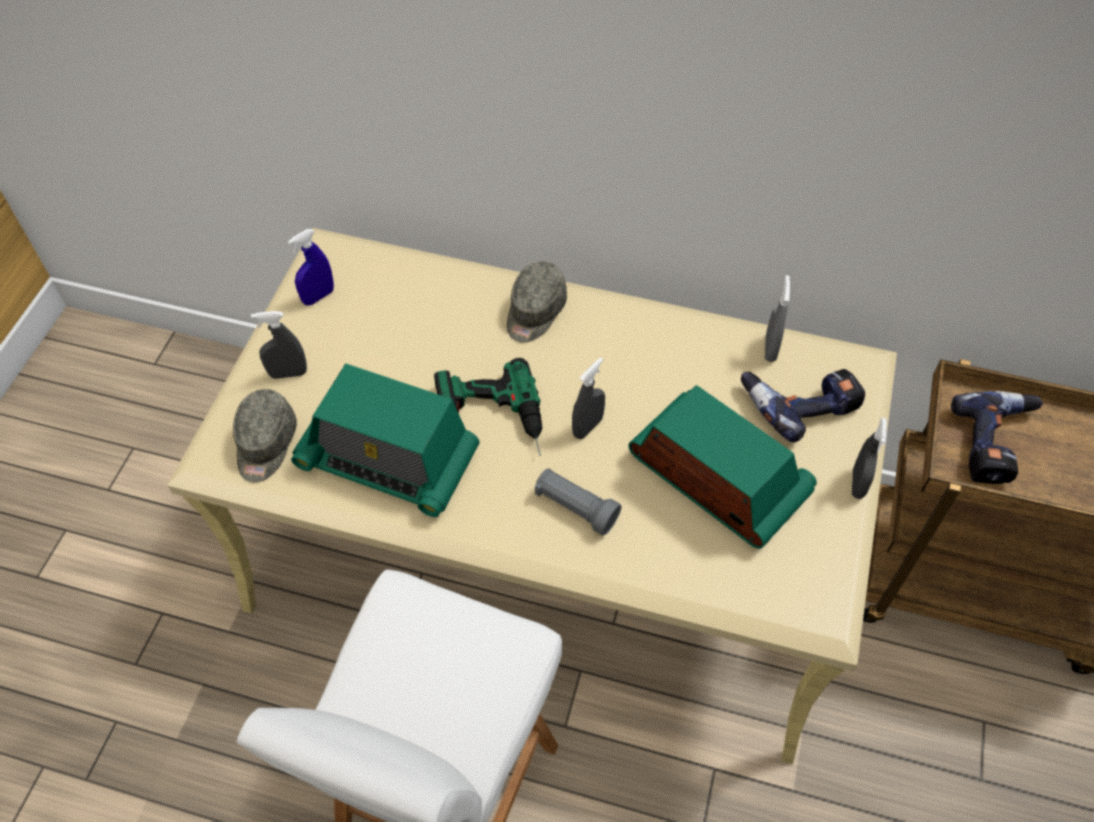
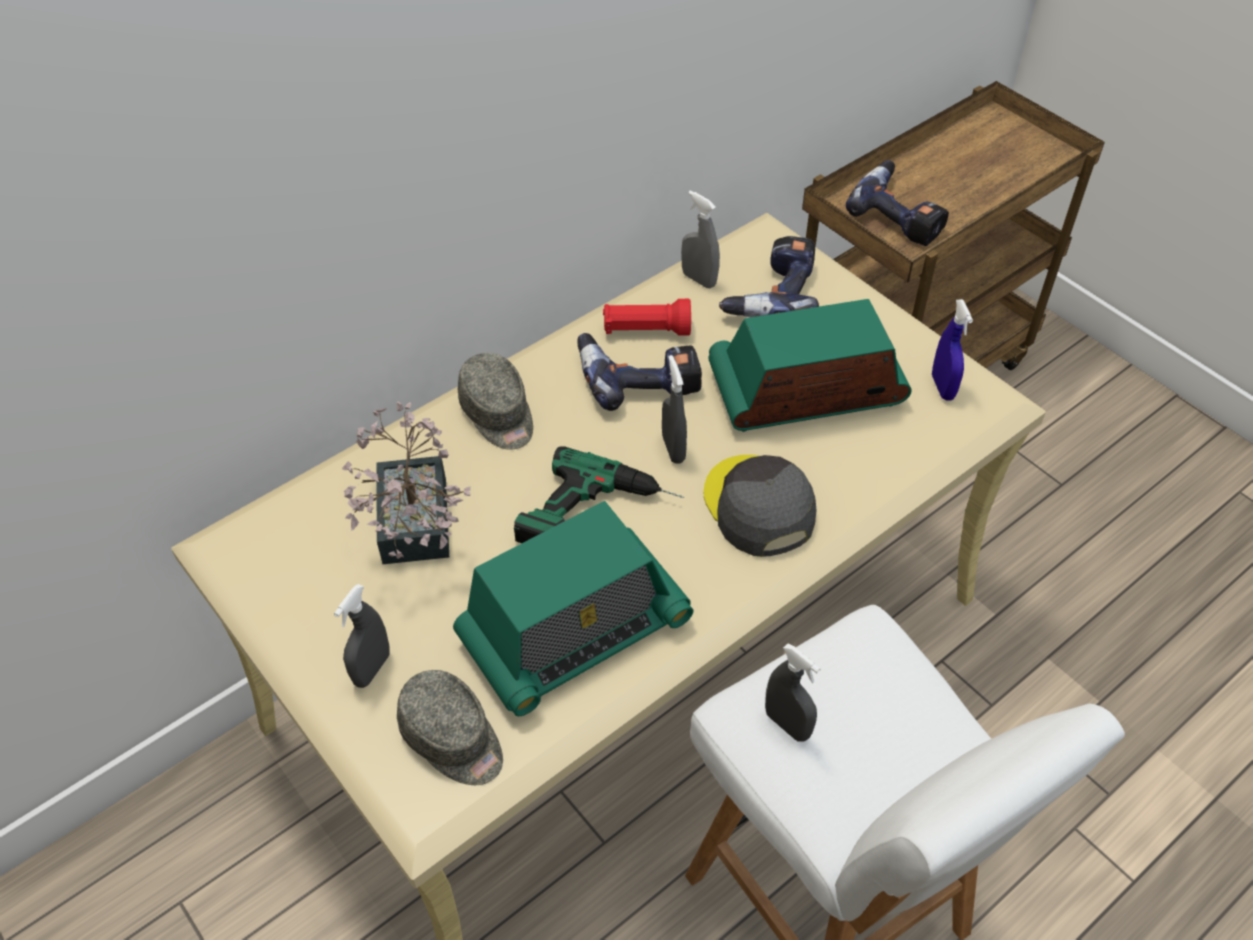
camera: 55 degrees left, 5 degrees down
(318, 296) = (289, 586): blue spray bottle -> blue spray bottle (942, 387)
(403, 329) = (413, 532): none -> potted plant
(575, 508) = (758, 507): grey flashlight -> grey cap
(637, 368) = (638, 377): none -> power drill
(687, 347) = (646, 330): none -> red flashlight
(858, 483) = (882, 307): grey spray bottle -> grey spray bottle (787, 724)

